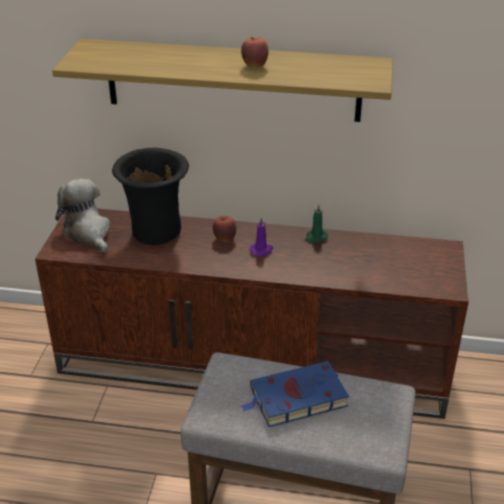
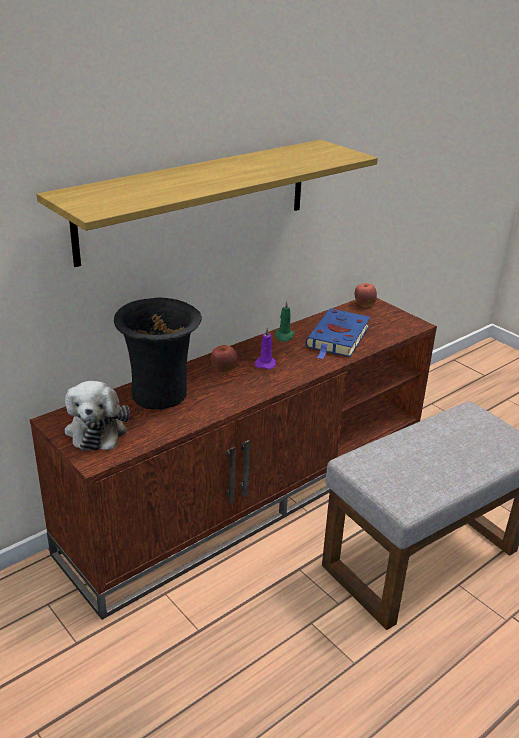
camera: 50 degrees left, 5 degrees down
(88, 233) = (97, 429): plush toy -> plush toy turned 105 degrees counterclockwise
(255, 66) = (250, 168): apple -> apple (364, 305)
(296, 398) = (432, 451): blue book -> blue book (338, 338)

